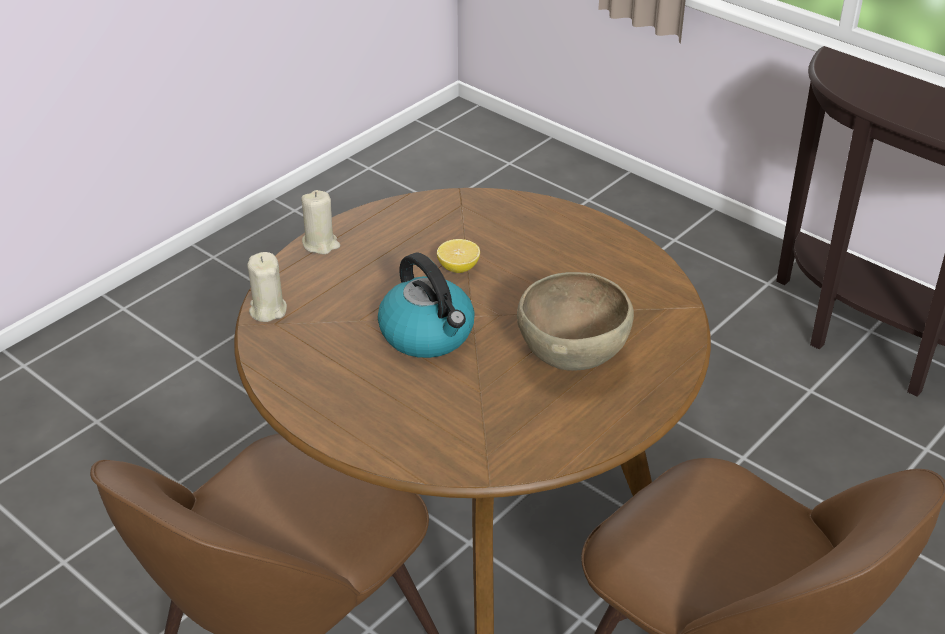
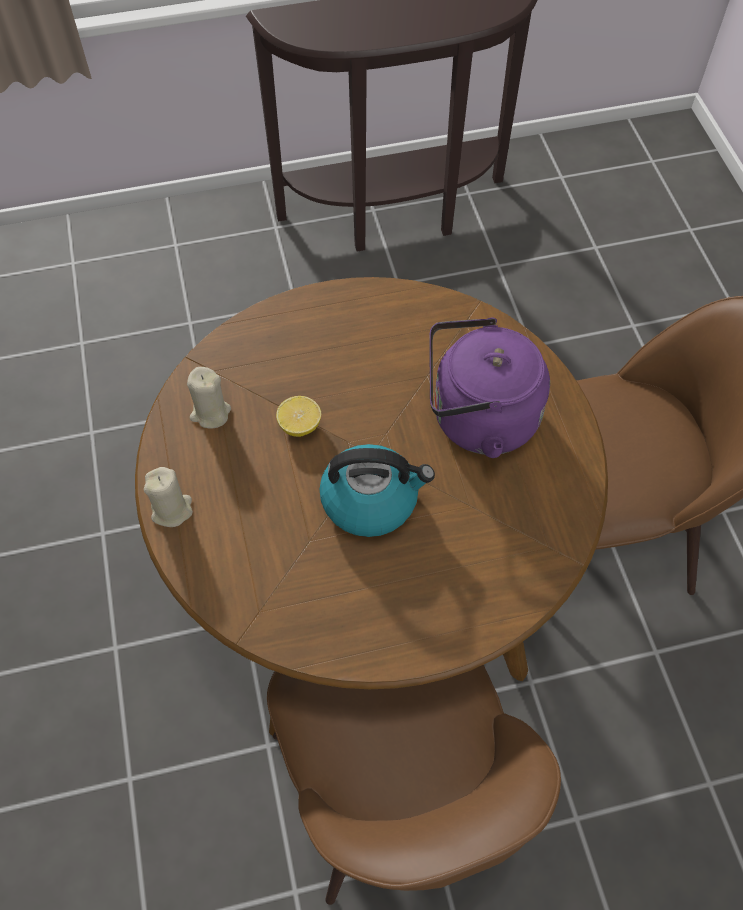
camera: 55 degrees left, 20 degrees up
(267, 310) = (234, 607): beige candle -> beige candle (210, 413)
(572, 358) = (477, 419): brown bowl -> purple kettle

